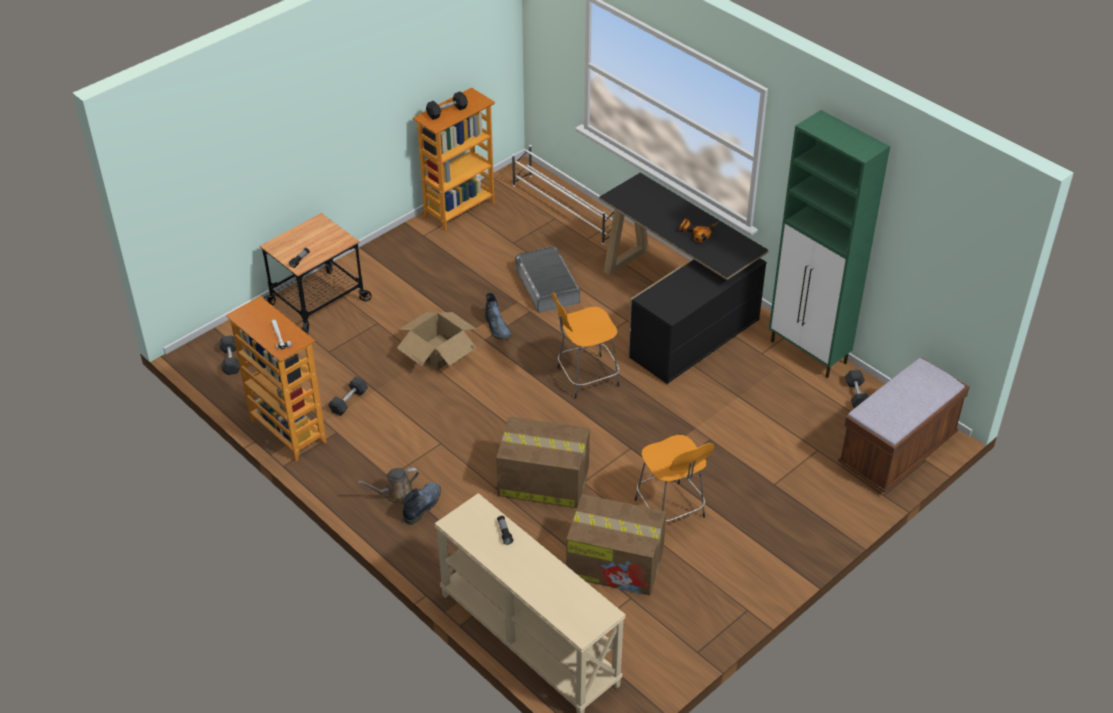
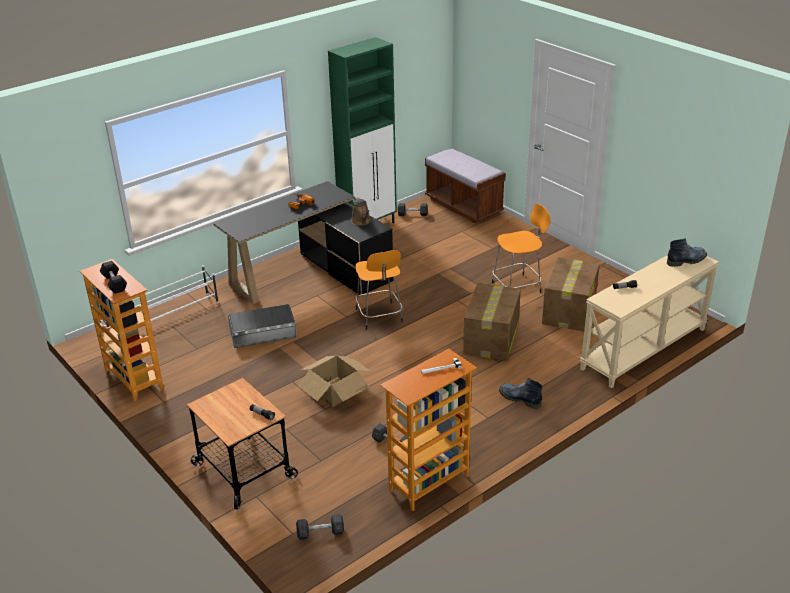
camera: 85 degrees left, 10 degrees down
(396, 495) = (508, 413): brown watering can -> brown watering can (361, 221)
(498, 328) = (311, 358): boot -> boot (686, 260)

